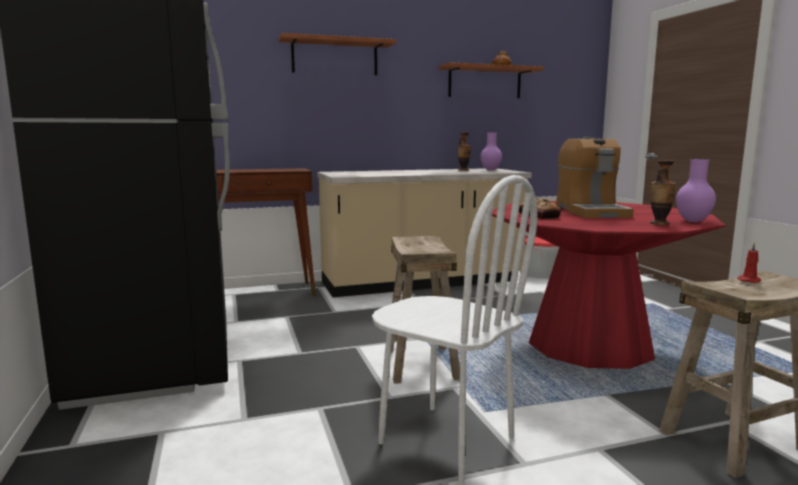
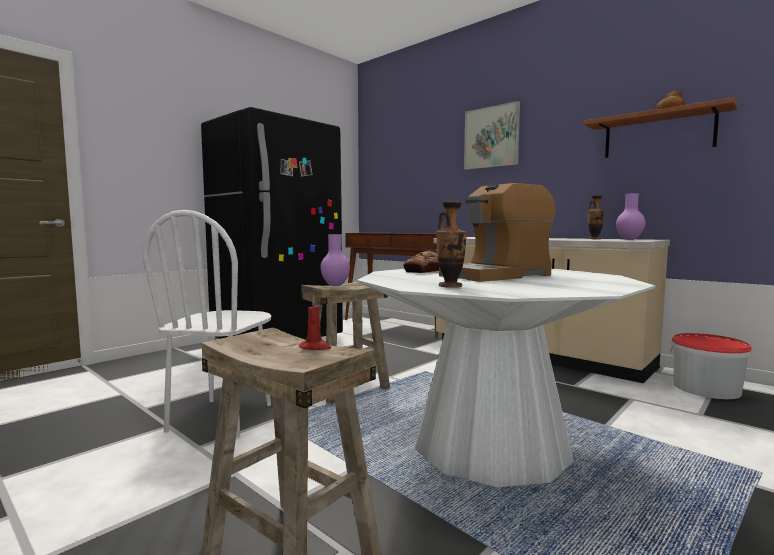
camera: 60 degrees right, 5 degrees down
(335, 57) = (491, 137): shelf -> picture
(590, 344) = (490, 444): red dining table -> white dining table
(693, 221) = (507, 291): purple vase -> purple vase (336, 285)

